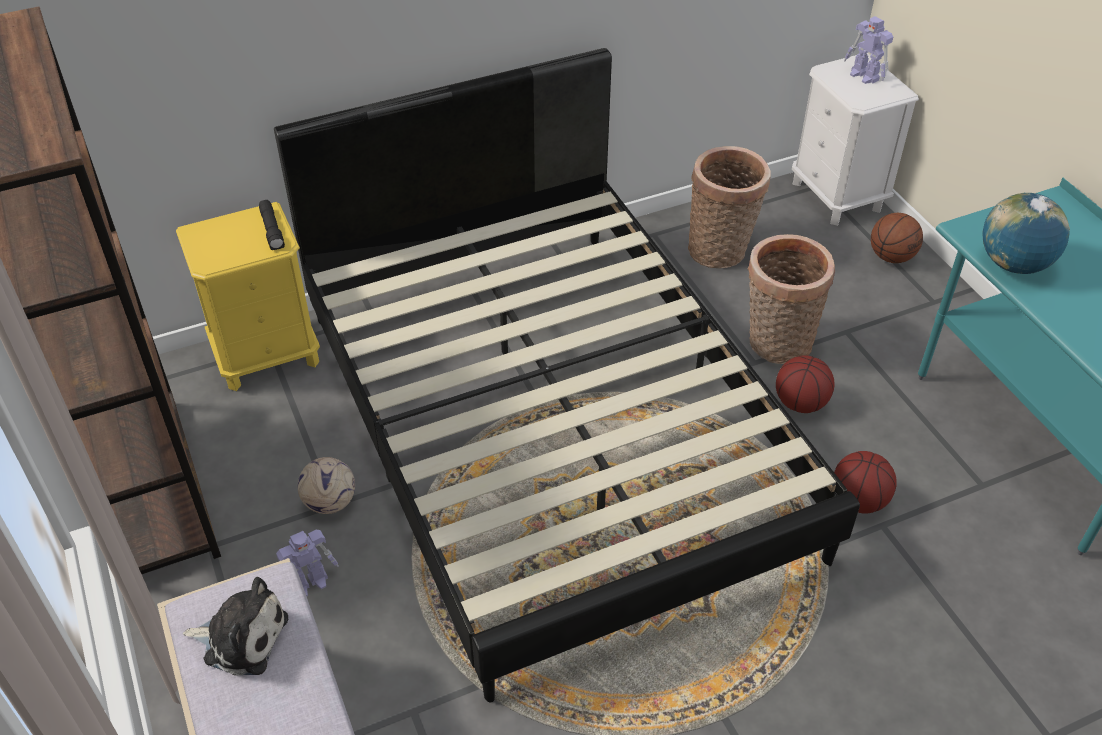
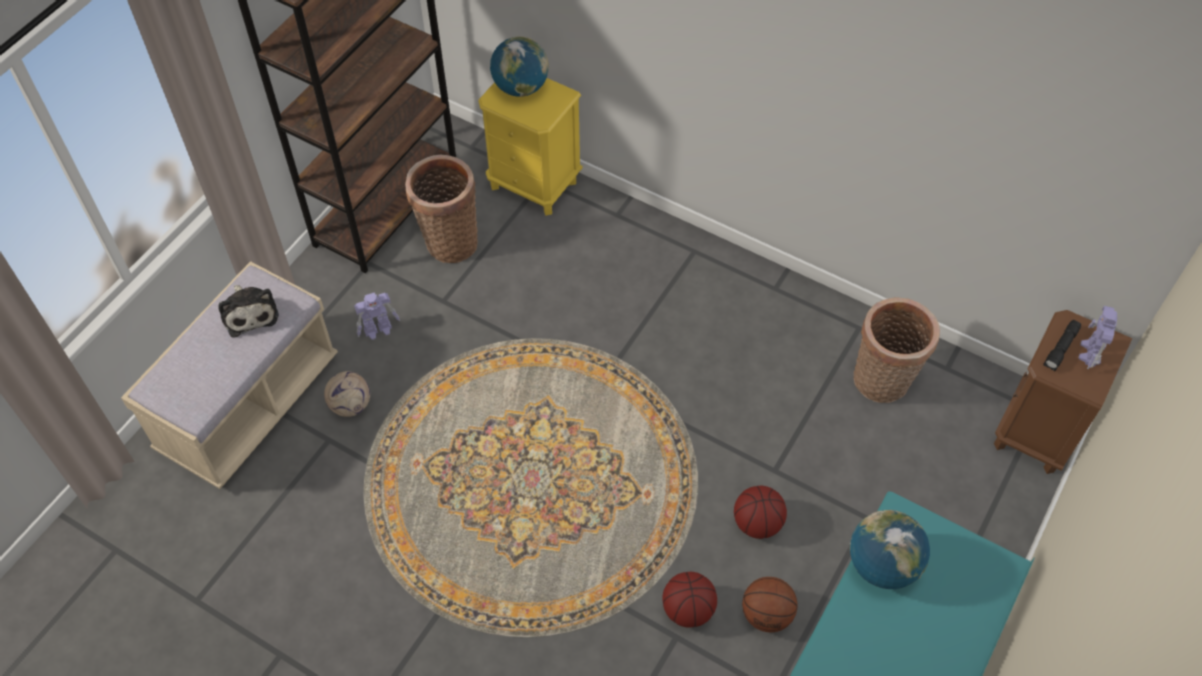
camera: 55 degrees right, 10 degrees up
(219, 237) = (520, 88): none -> globe
(273, 230) = (549, 109): black flashlight -> black flashlight (1061, 349)
(310, 583) = (379, 329): toy robot -> toy robot turned 45 degrees counterclockwise
(329, 502) = (444, 298): football -> football (350, 405)
(551, 427) = (602, 379): black bed -> none
(776, 344) = (808, 475): basket -> basket (448, 241)
(837, 196) = (1037, 431): white nightstand -> brown nightstand
(891, 256) = (994, 509): basketball -> basketball (767, 614)

